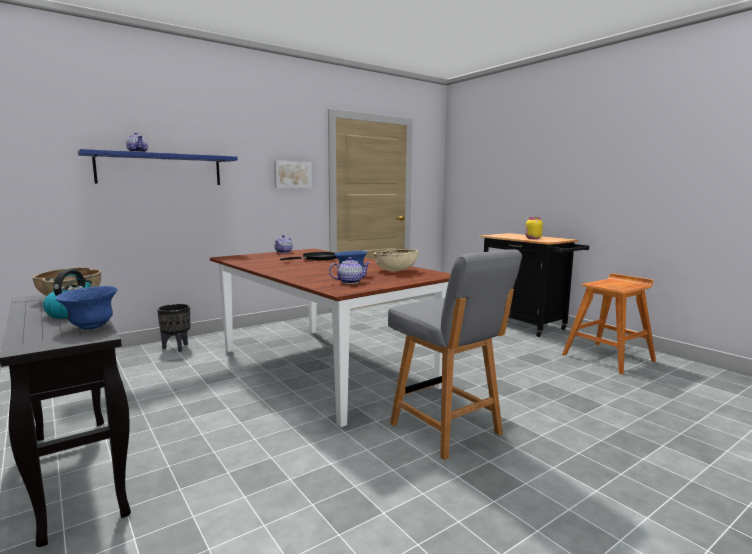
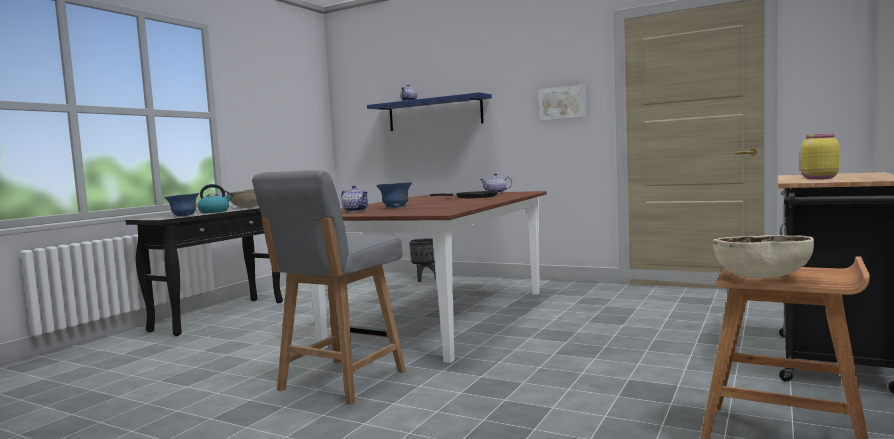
camera: 65 degrees right, 5 degrees down
(396, 270) = (440, 207): beige bowl -> beige bowl (762, 278)

